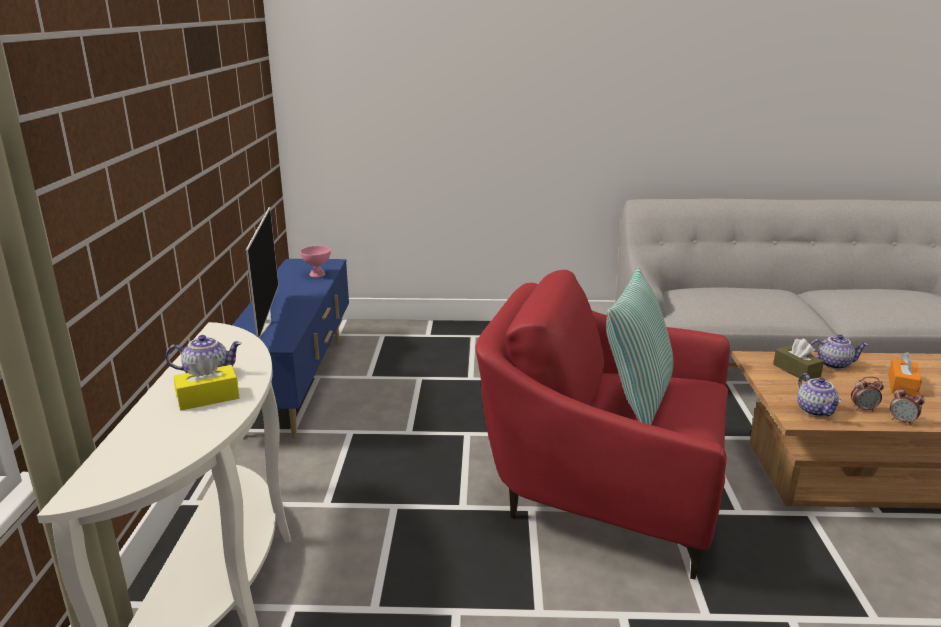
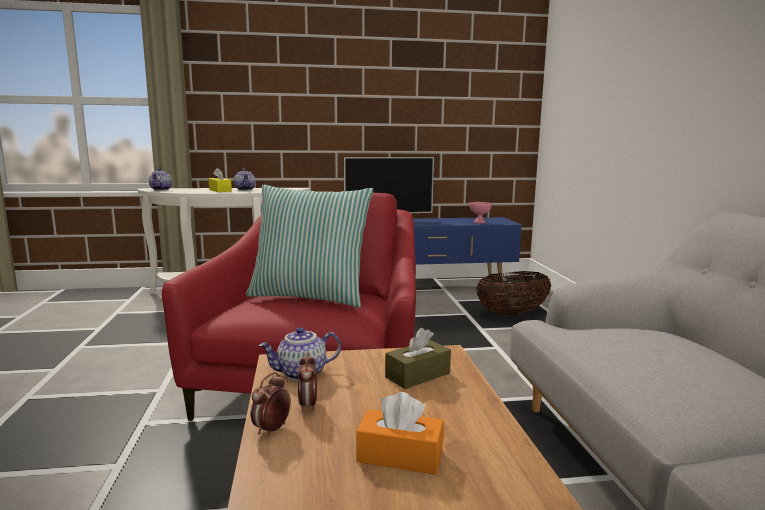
camera: 80 degrees right, 10 degrees down
(428, 354) = (512, 313): none -> basket
(833, 364) = (458, 405): teapot -> teapot (161, 189)

